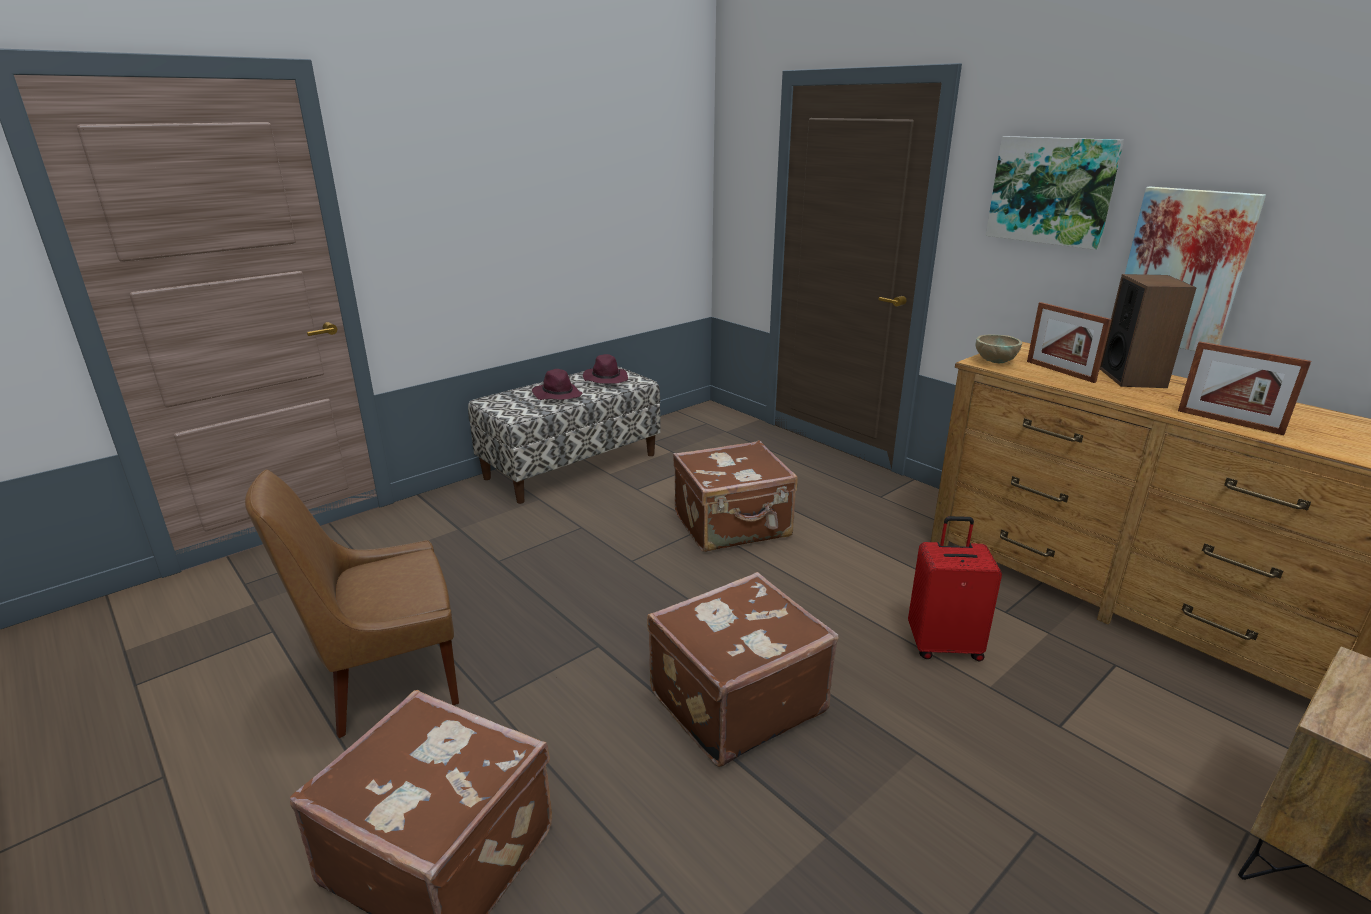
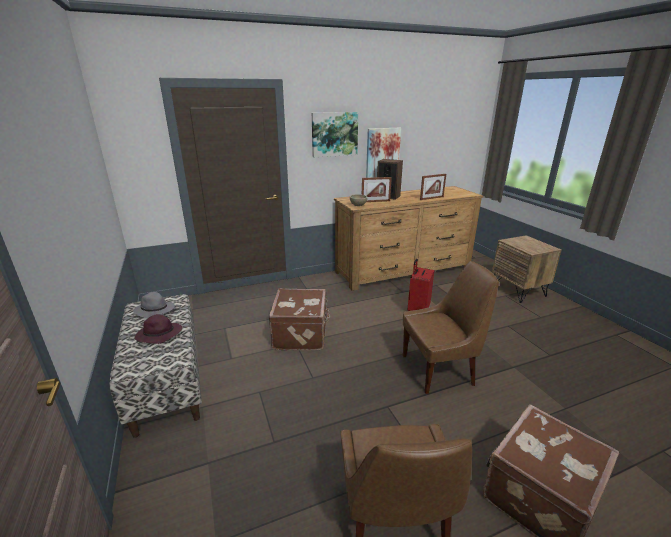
camera: 70 degrees left, 0 degrees up
(605, 379) = (154, 310): purple hat -> grey hat
(734, 700) = (440, 369): brown suitcase -> brown chair

